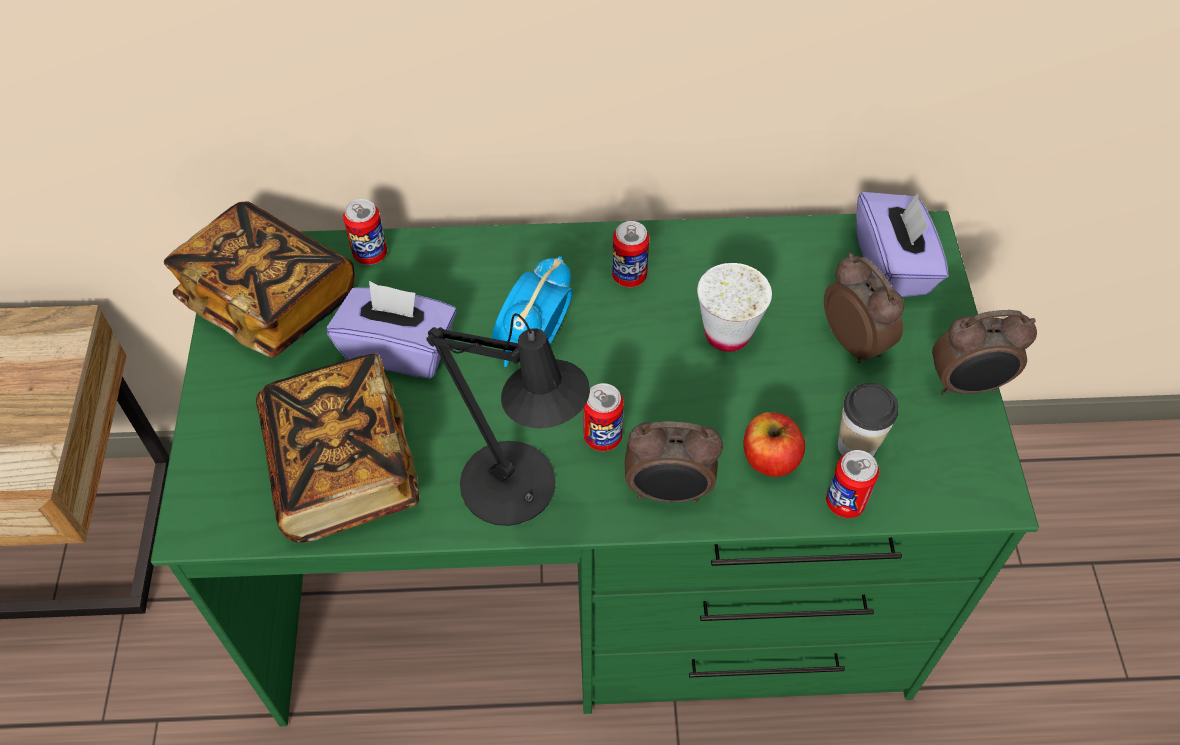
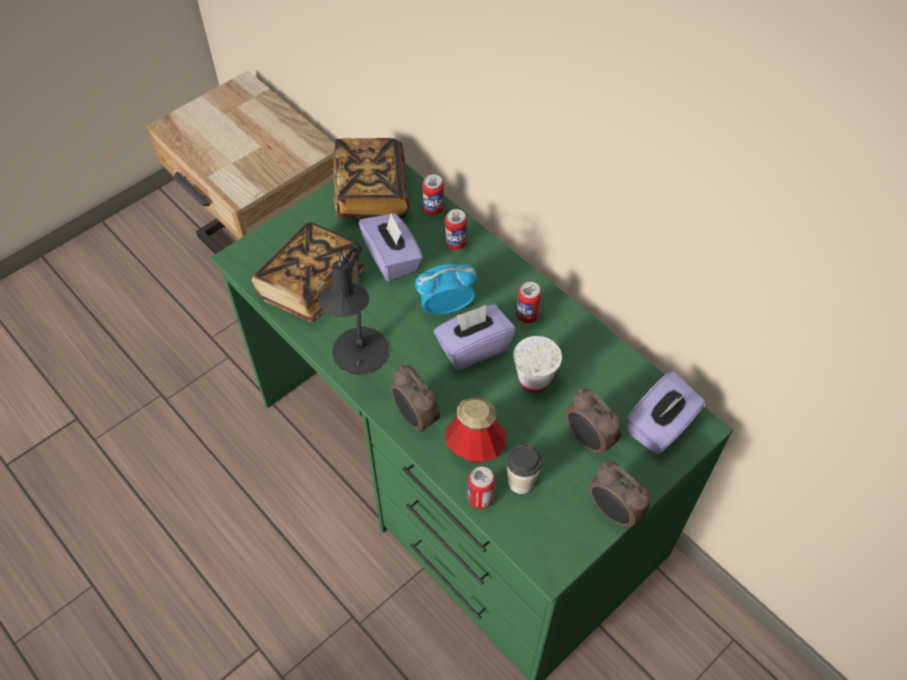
camera: 50 degrees right, 0 degrees up
(602, 437) = (420, 370): can -> can (456, 243)
(622, 360) = (473, 347): none -> purple tissue box
(769, 458) = (475, 448): apple -> bottle
(855, 341) = (588, 440): alarm clock -> alarm clock turned 120 degrees clockwise

